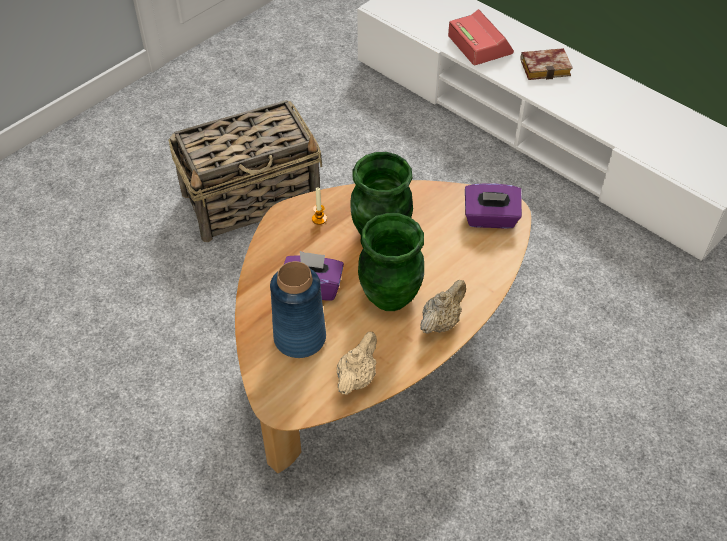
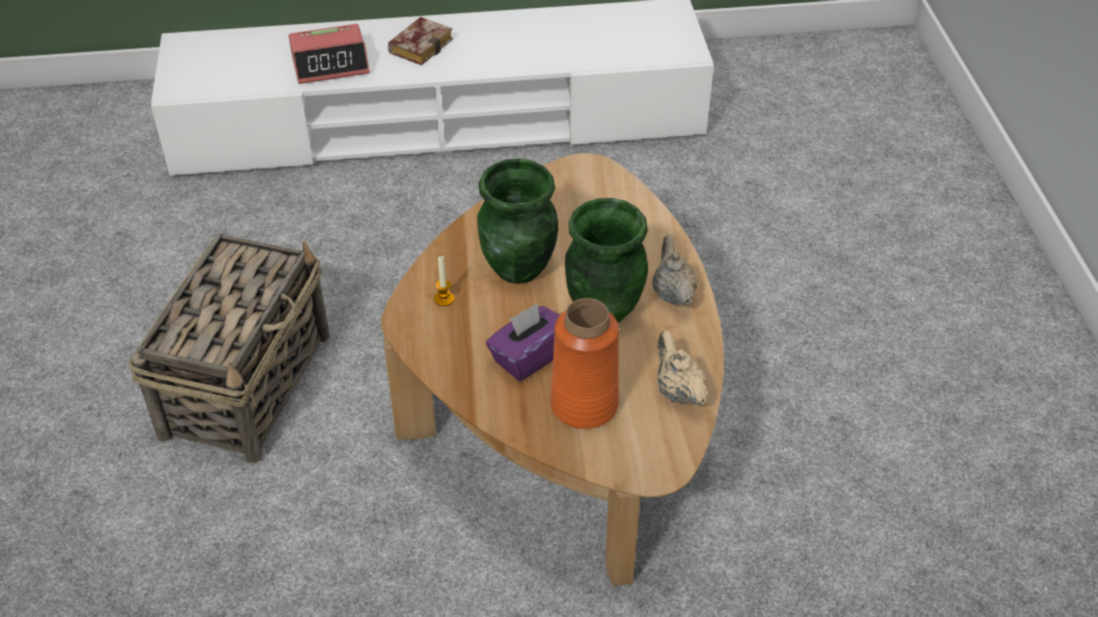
camera: 50 degrees left, 5 degrees down
(299, 338) = (583, 405): blue vase -> orange vase
(479, 45) = (330, 63): alarm clock -> alarm clock turned 150 degrees clockwise
(490, 219) = (587, 186): purple tissue box -> none

